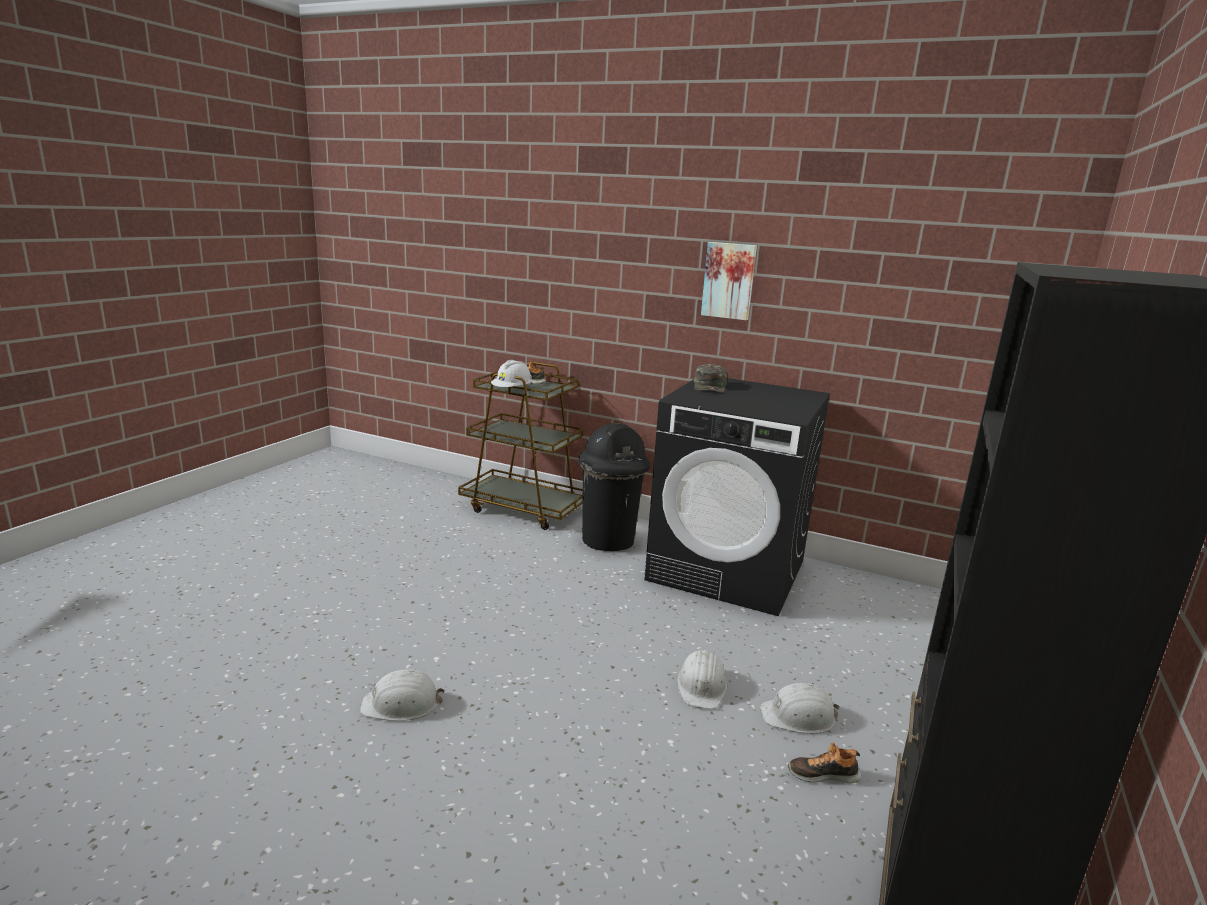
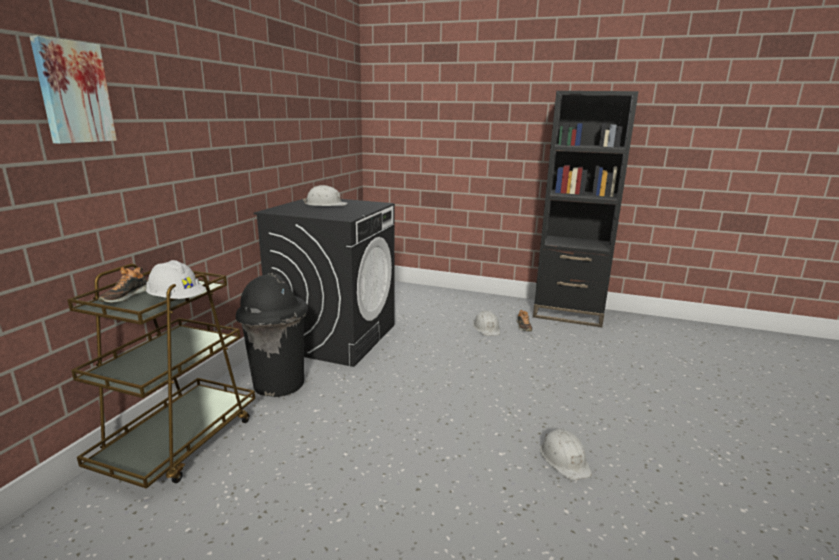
camera: 95 degrees left, 0 degrees up
(702, 686) = (476, 350): white hard hat -> white hard hat (325, 204)
(710, 386) = (300, 212): green cap -> none
(729, 280) = (249, 127): picture -> picture (73, 92)

